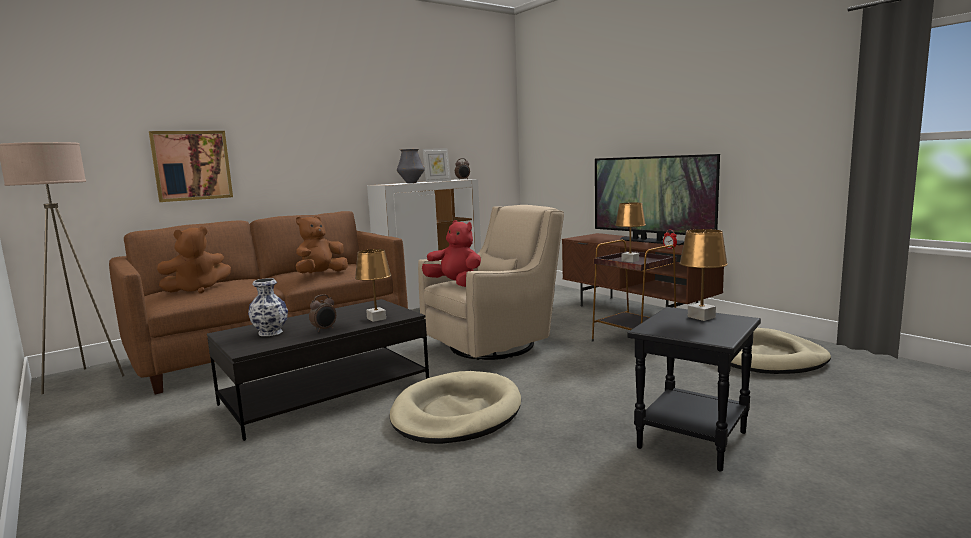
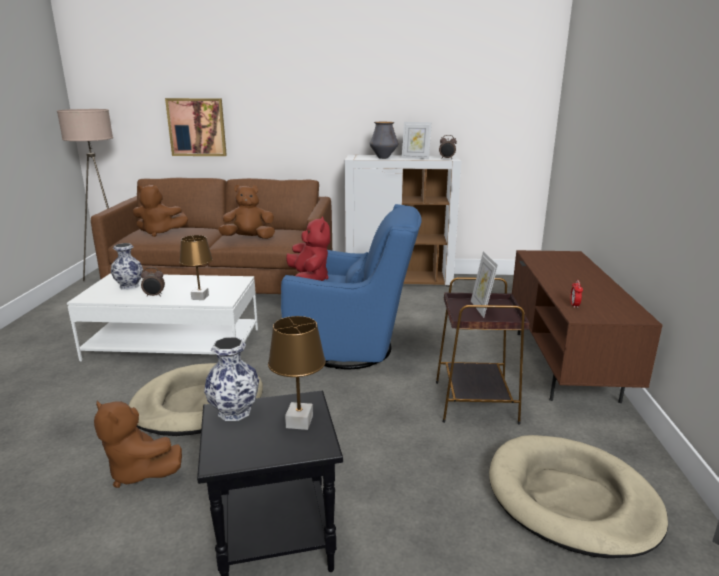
camera: 40 degrees right, 10 degrees up
(326, 393) = (174, 344): black coffee table -> white coffee table
(495, 344) = (352, 349): beige armchair -> blue armchair
(515, 462) = (139, 472): none -> brown plush toy
(630, 261) = (481, 309): brown table lamp -> picture frame
(652, 241) = (594, 285): television -> none
(657, 326) = (235, 412): none -> vase

